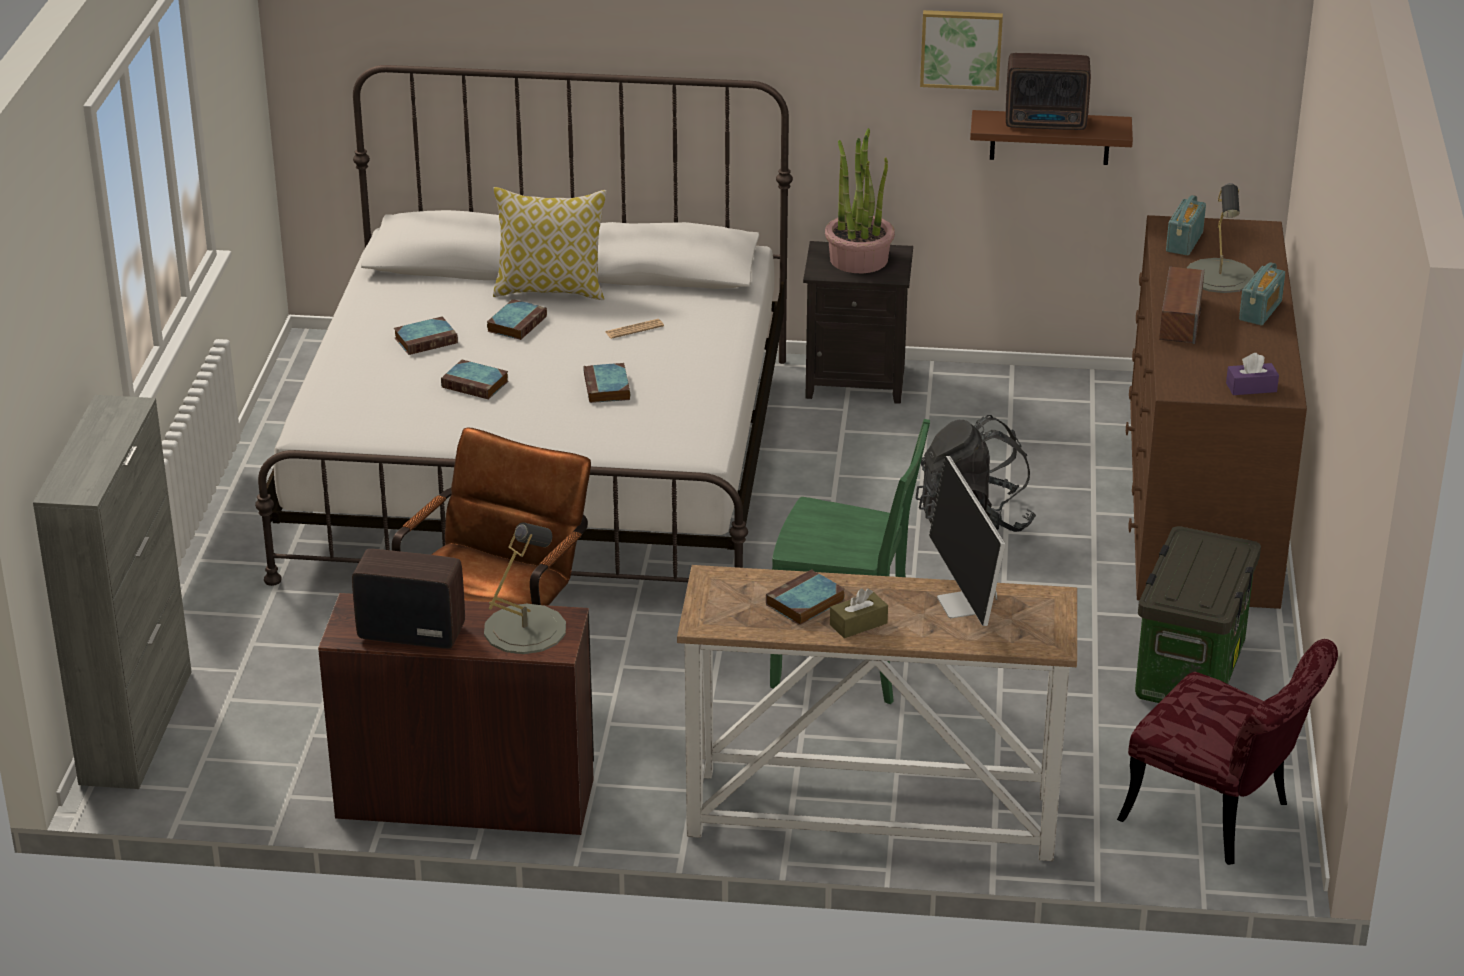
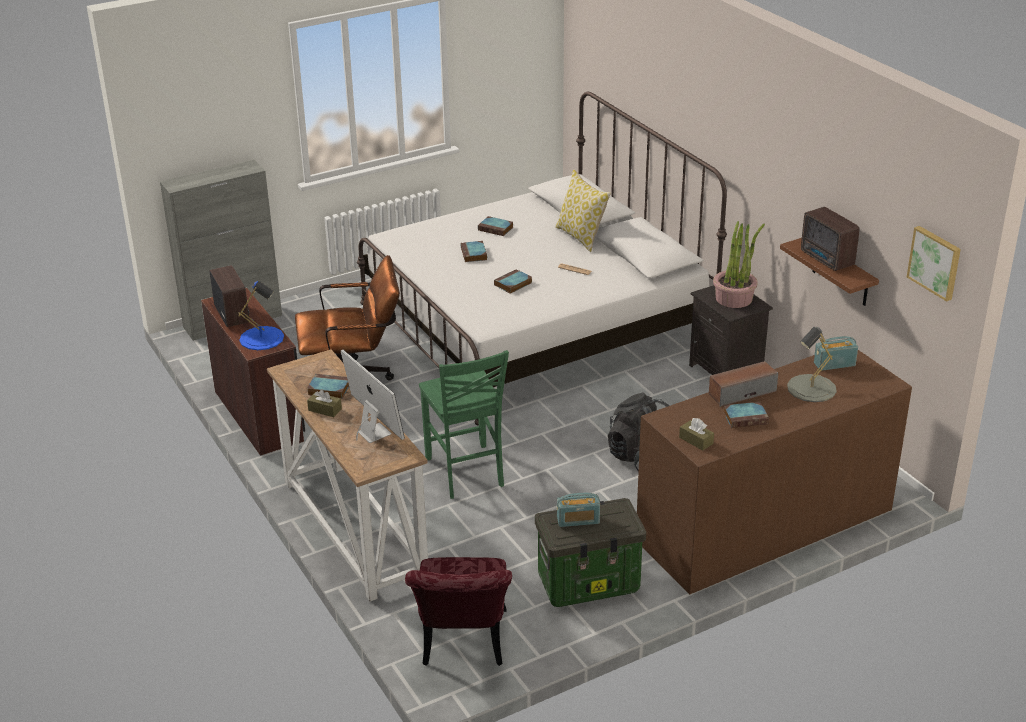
camera: 55 degrees right, 0 degrees up
(517, 323) = (540, 242): book -> book (746, 417)
(525, 629) = (262, 338): grey table lamp -> blue table lamp
(961, 48) = (806, 193): picture -> picture (935, 262)
(965, 605) = (373, 433): monitor -> monitor turned 105 degrees clockwise
(1251, 387) = (696, 440): purple tissue box -> brown tissue box
(1260, 311) = (790, 414): radio -> radio (578, 520)

